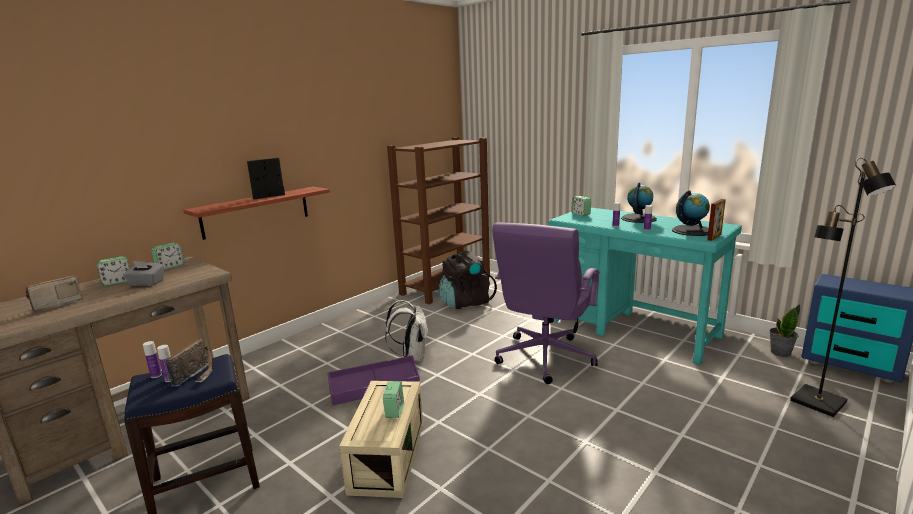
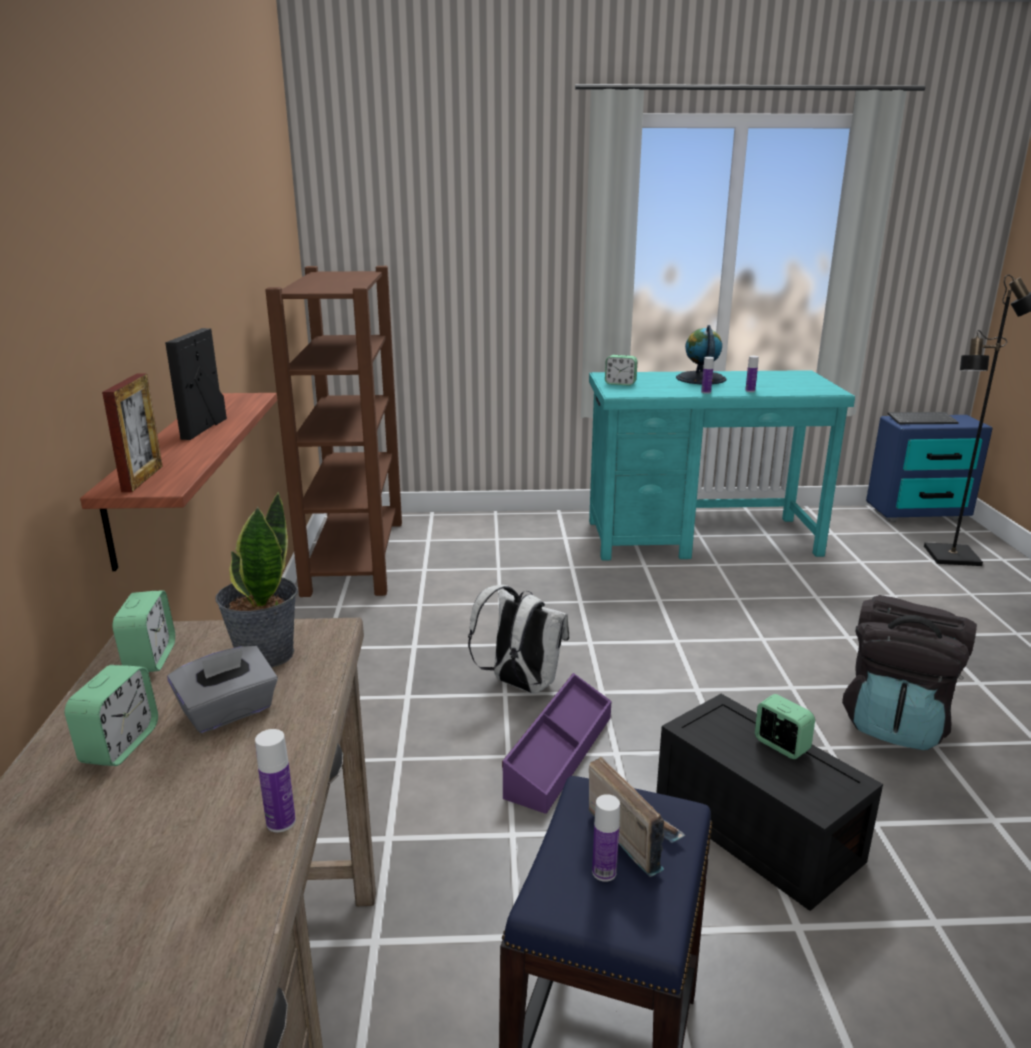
camera: 45 degrees left, 5 degrees up
(55, 305) = (129, 872): radio -> none
(156, 375) = (560, 884): bottle -> bottle (281, 822)
(386, 455) = (752, 829): beige storage box -> black storage box
(465, 302) = (440, 573): black backpack -> black backpack (896, 722)
(545, 356) = (679, 608): purple office chair -> none
(691, 231) = (793, 384): globe -> none
(714, 237) = (832, 388): picture frame -> picture frame (142, 478)
(780, 352) = (855, 519): potted plant -> potted plant (264, 655)
(854, 283) = (922, 420): none -> keyboard

